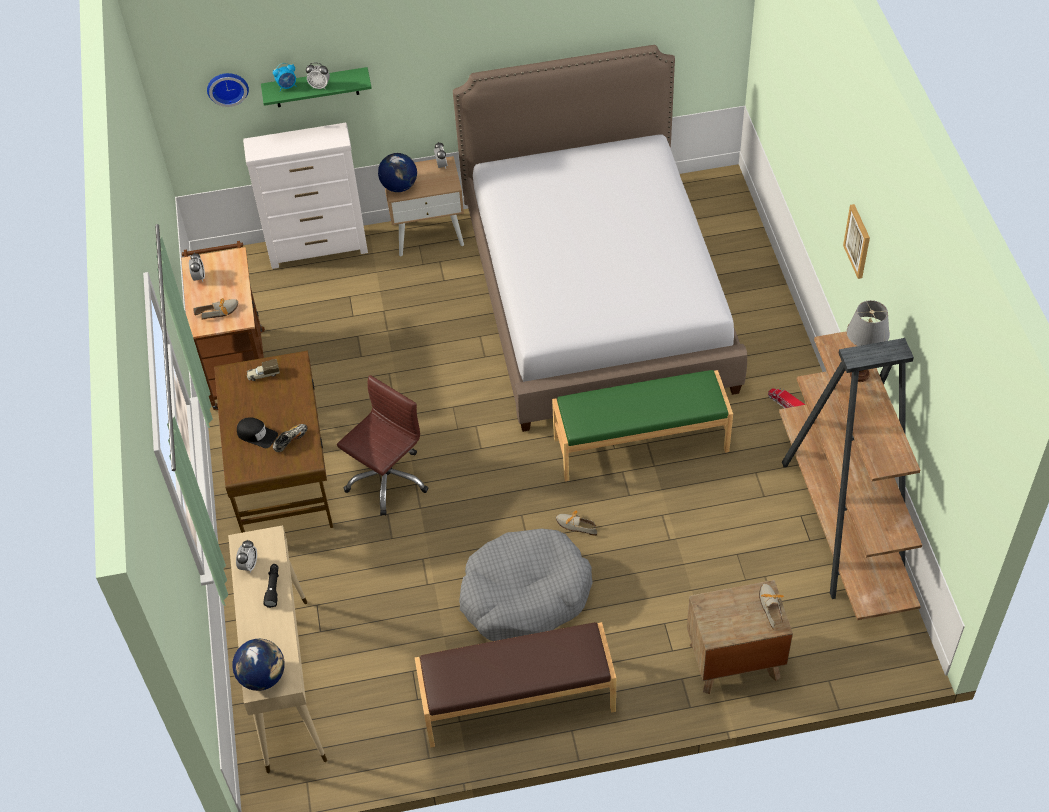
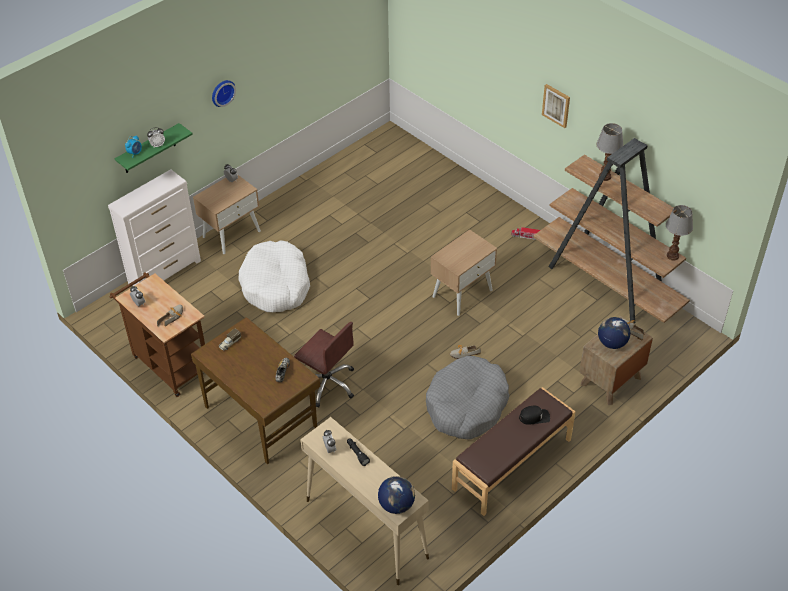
camera: 35 degrees left, 5 degrees down
(227, 87) = (93, 168): wall clock -> wall clock (222, 92)
(257, 435) = (257, 379): black cap -> black cap (534, 417)
(387, 479) = (327, 383): brown office chair -> brown office chair turned 120 degrees clockwise
(399, 186) = (214, 203): globe -> globe (612, 343)
(427, 324) = (276, 285): none -> white dog bed
(597, 298) = (369, 226): bed -> none
(640, 443) = (462, 293): green bench -> beige nightstand
(904, 533) = (672, 256): none -> table lamp

